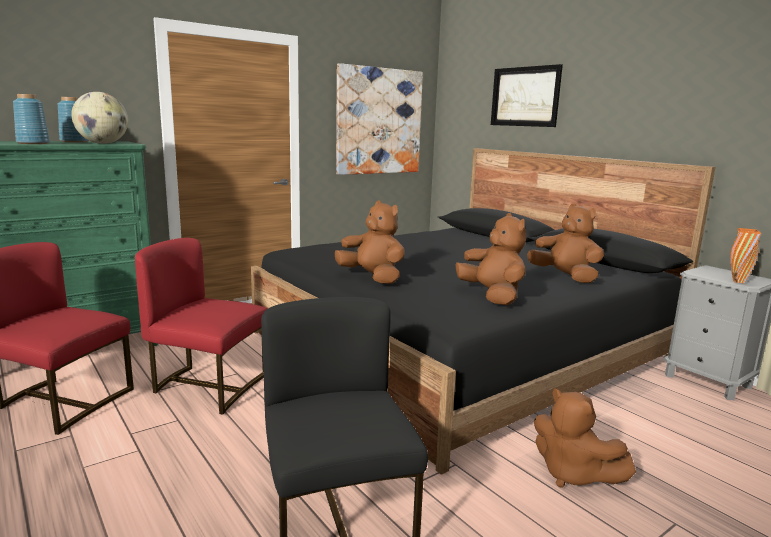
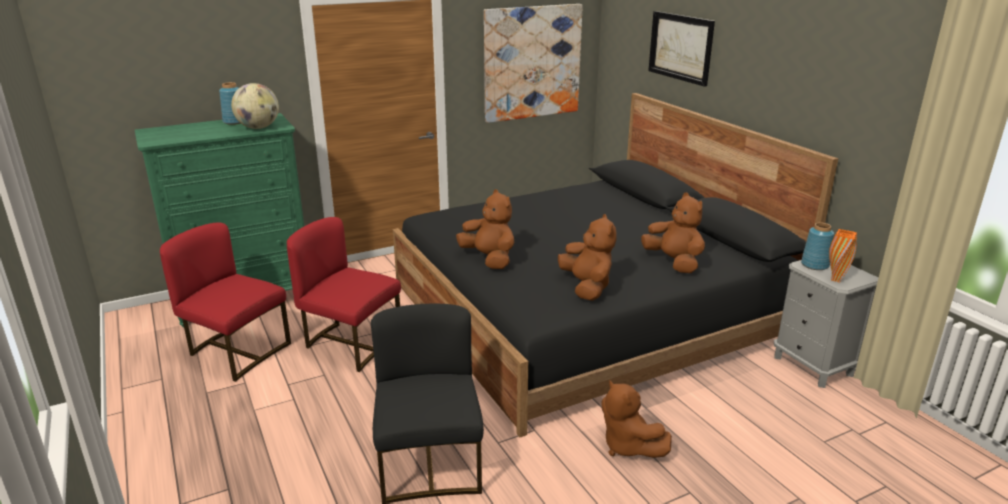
camera: 10 degrees right, 10 degrees up
(33, 143) = (202, 134): blue vase -> blue vase (814, 265)

